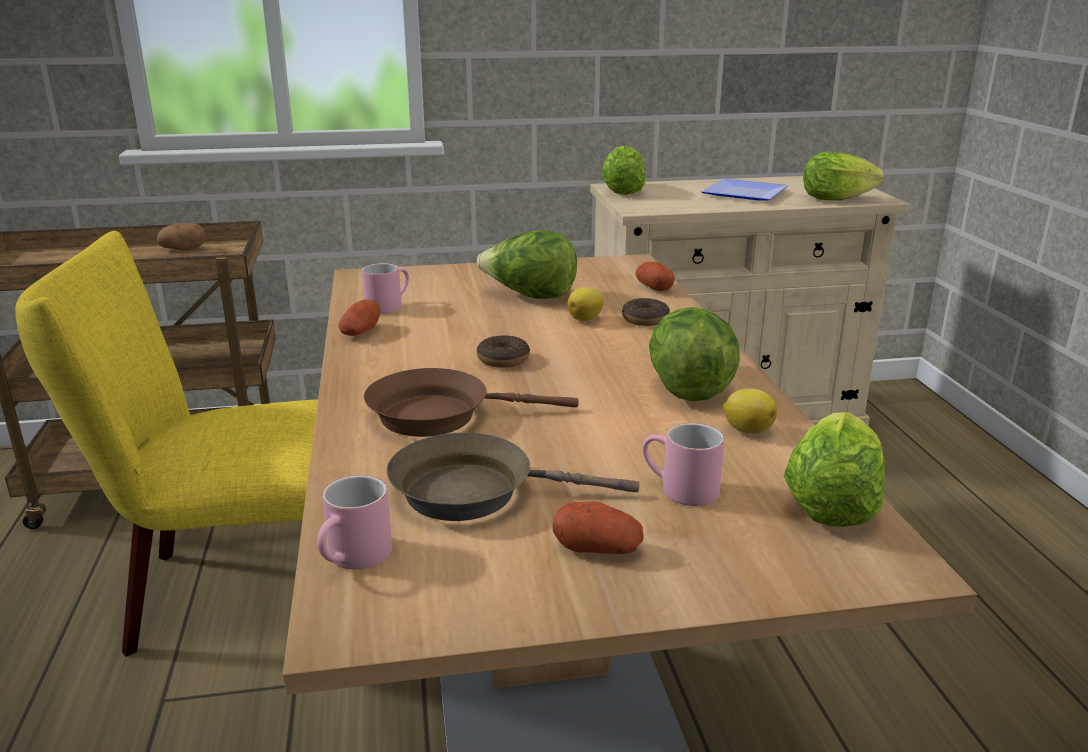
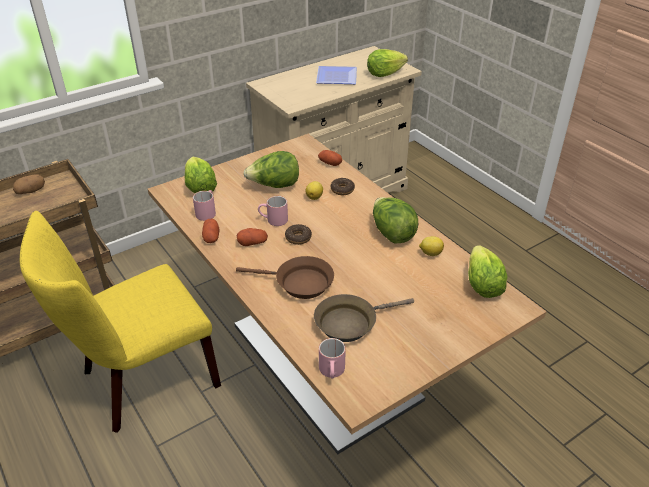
camera: 25 degrees left, 15 degrees up
(439, 415) = (299, 283): brown frying pan -> brown frying pan turned 135 degrees counterclockwise
(597, 548) = (416, 335): potato -> potato (252, 243)
(622, 191) = (270, 88): lettuce -> lettuce (200, 188)
(679, 490) = (425, 295): pink mug -> pink mug (273, 220)

